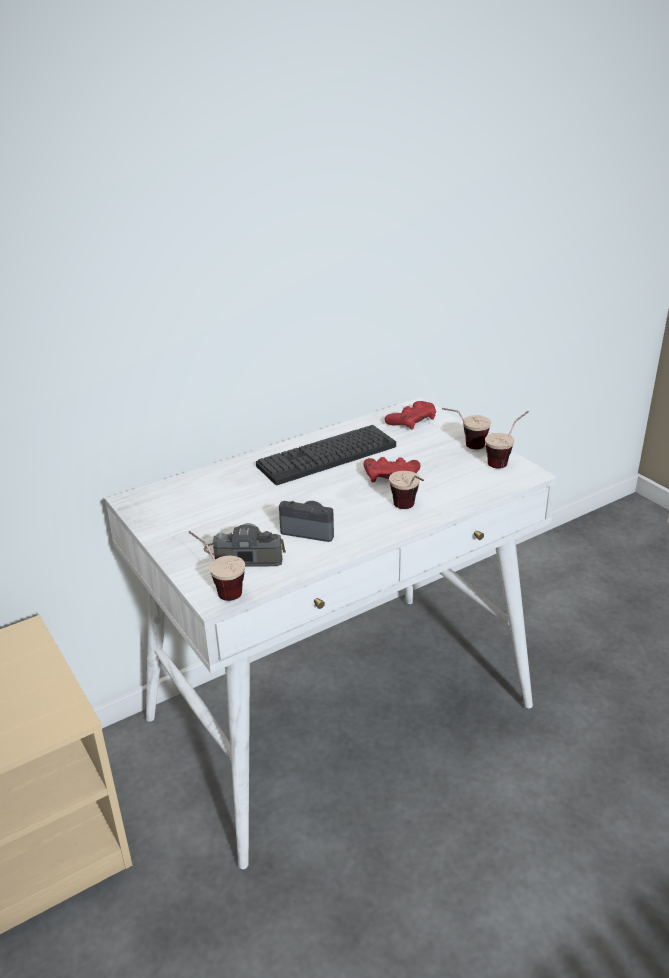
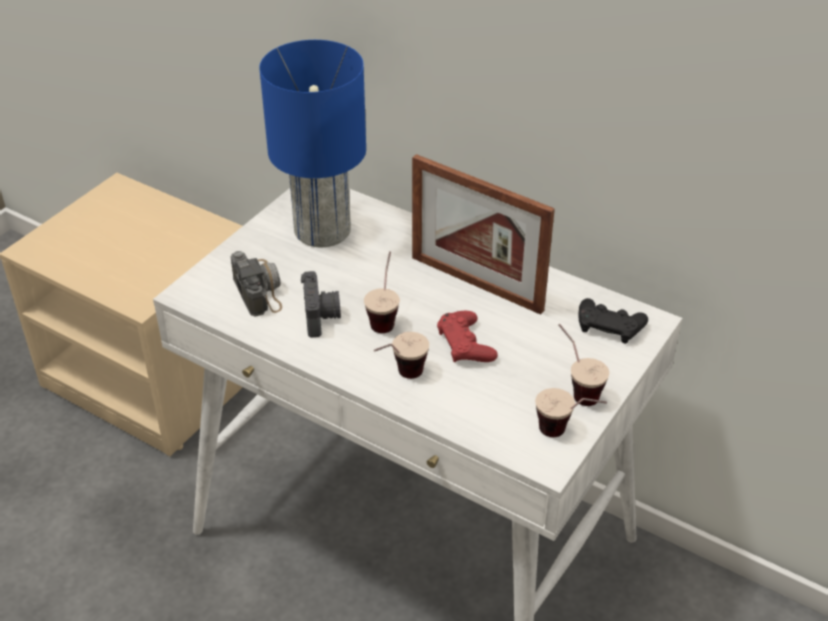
camera: 65 degrees right, 10 degrees up
(195, 507) = (322, 229): none -> blue table lamp
(219, 589) = (199, 291): cup -> cup (385, 316)
(327, 456) = (476, 283): keyboard -> picture frame
(411, 421) = (609, 326): red game controller -> black game controller

